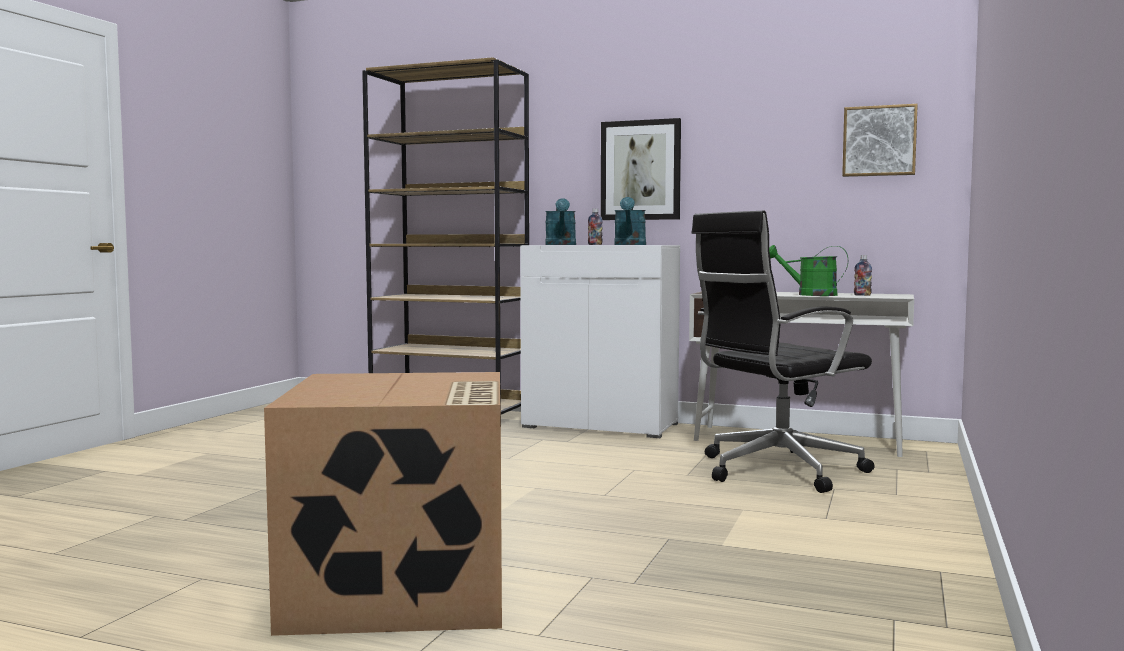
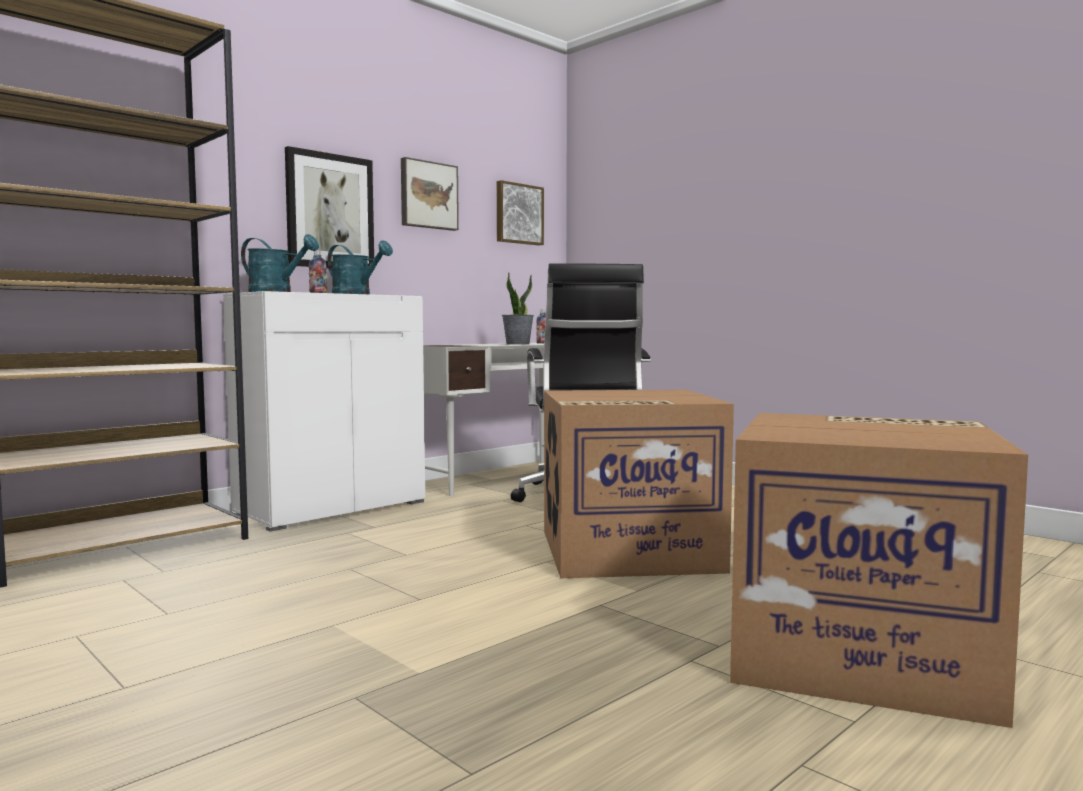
camera: 65 degrees left, 0 degrees up
(596, 503) = (626, 551): none -> cardboard box
(748, 139) = (428, 195): none -> picture
(809, 295) = (517, 344): green watering can -> potted plant

